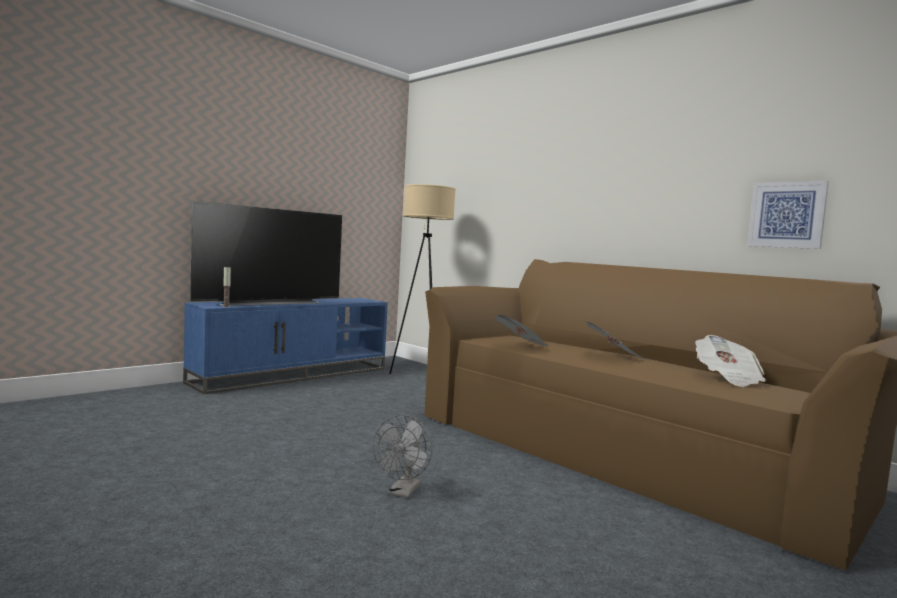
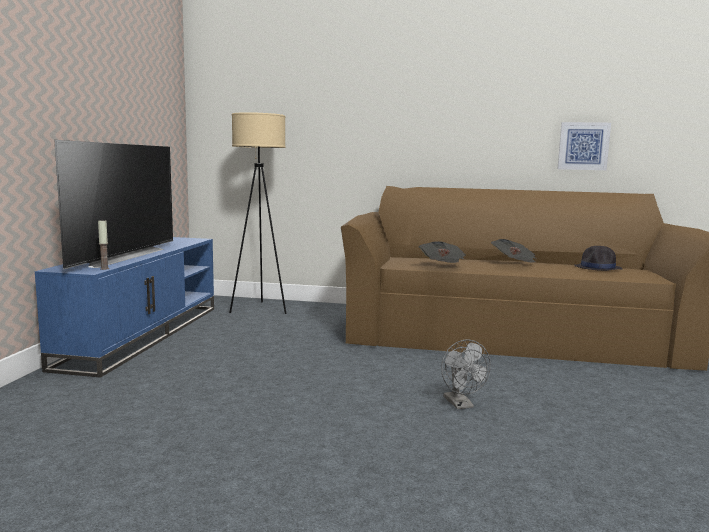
camera: 35 degrees left, 5 degrees up
(727, 378) = (598, 268): newspaper -> black hat

